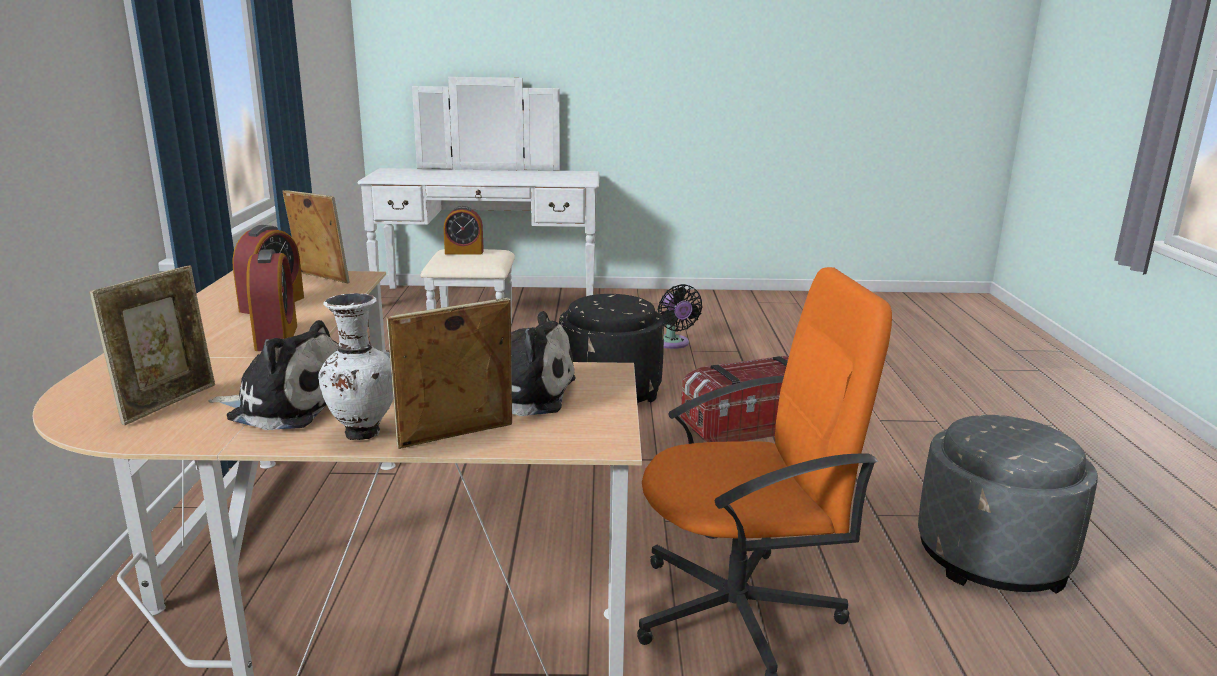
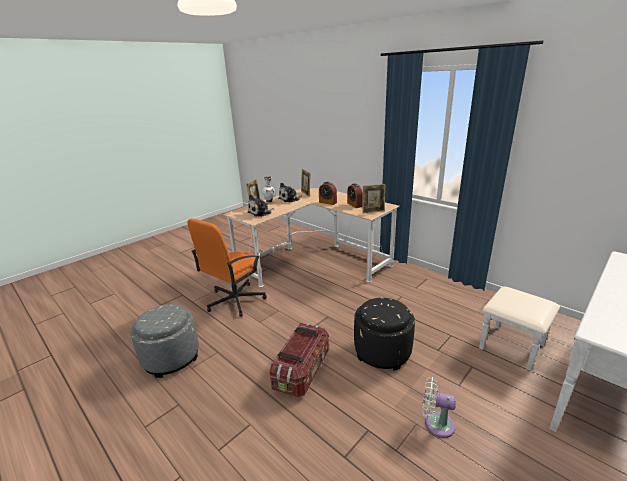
camera: 135 degrees right, 5 degrees up
(464, 252) = (529, 302): alarm clock -> none
(673, 344) = (436, 423): black fan -> white fan

